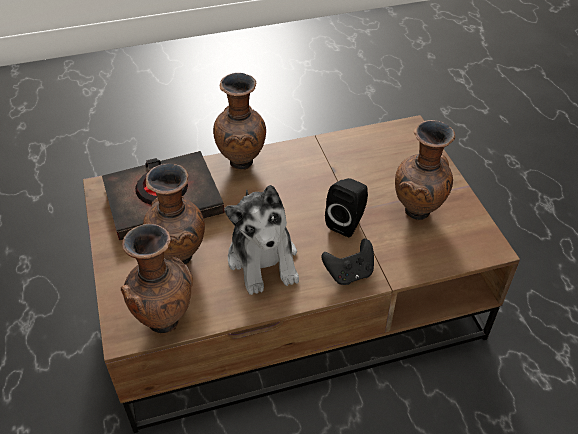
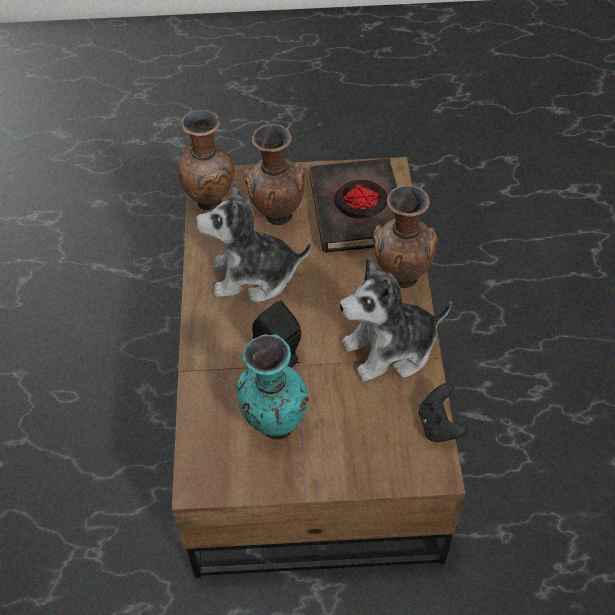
camera: 105 degrees right, 5 degrees up
(317, 160) = (390, 349): none -> plush toy
(349, 273) = (212, 340): black game controller -> black game controller (439, 425)
(418, 213) = (274, 427): brown vase -> turquoise vase

